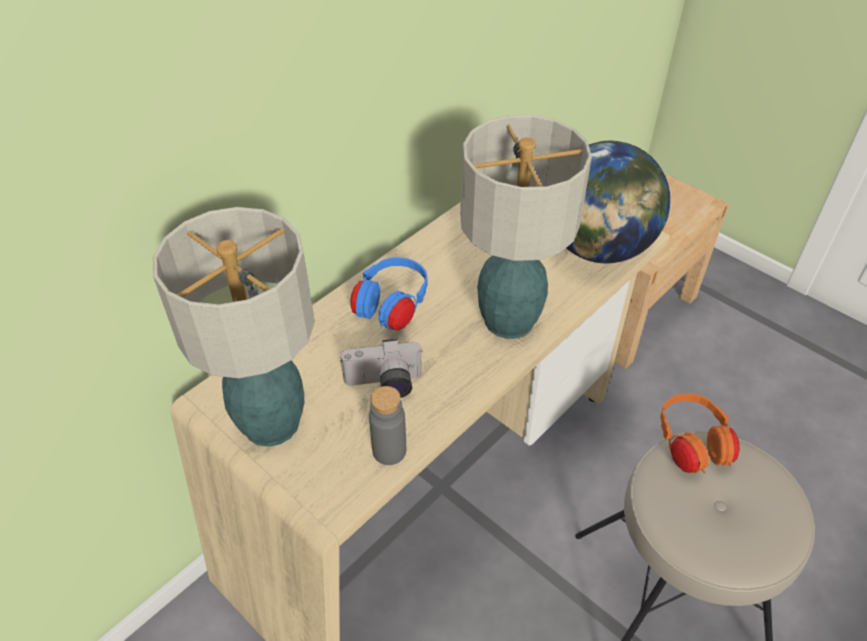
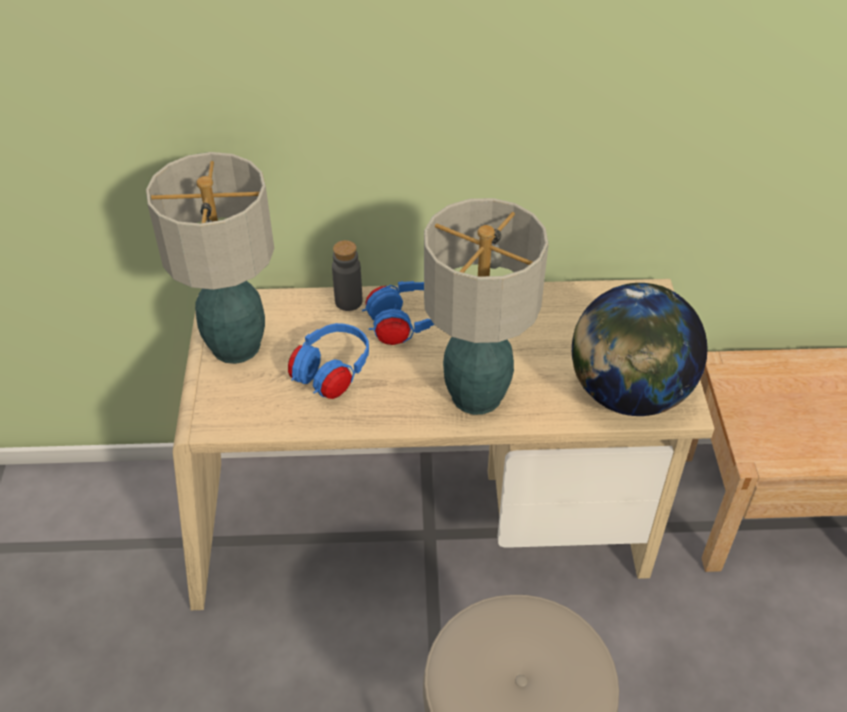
camera: 45 degrees right, 0 degrees up
(384, 385) = (331, 374): camera -> blue headphones
(389, 451) = (280, 418): grey bottle -> grey bottle (348, 301)
(691, 446) = (553, 619): orange headphones -> none

